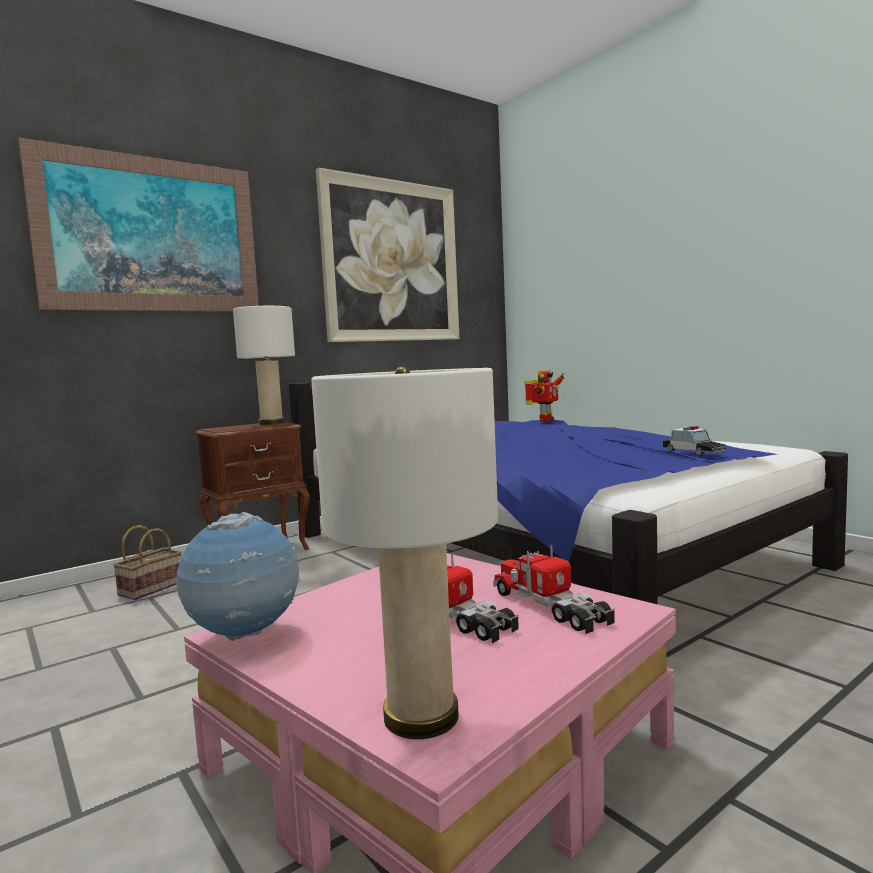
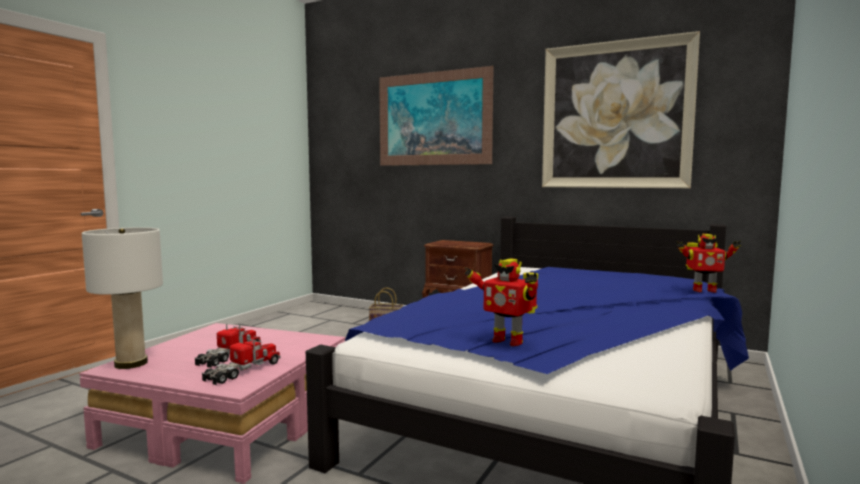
camera: 65 degrees right, 0 degrees up
(245, 637) = (212, 330): globe -> none
(271, 423) = (476, 243): white table lamp -> none
(693, 451) = (507, 341): toy car -> toy robot

